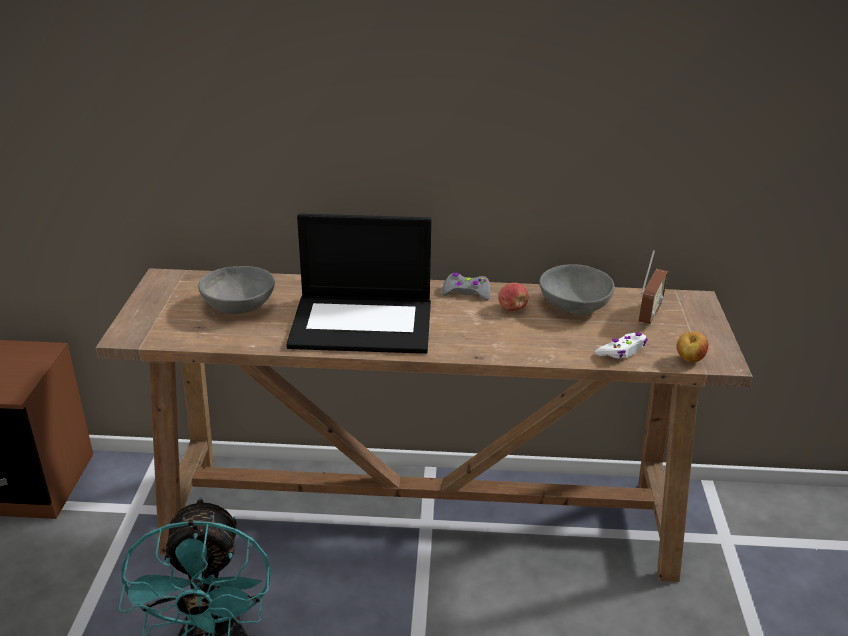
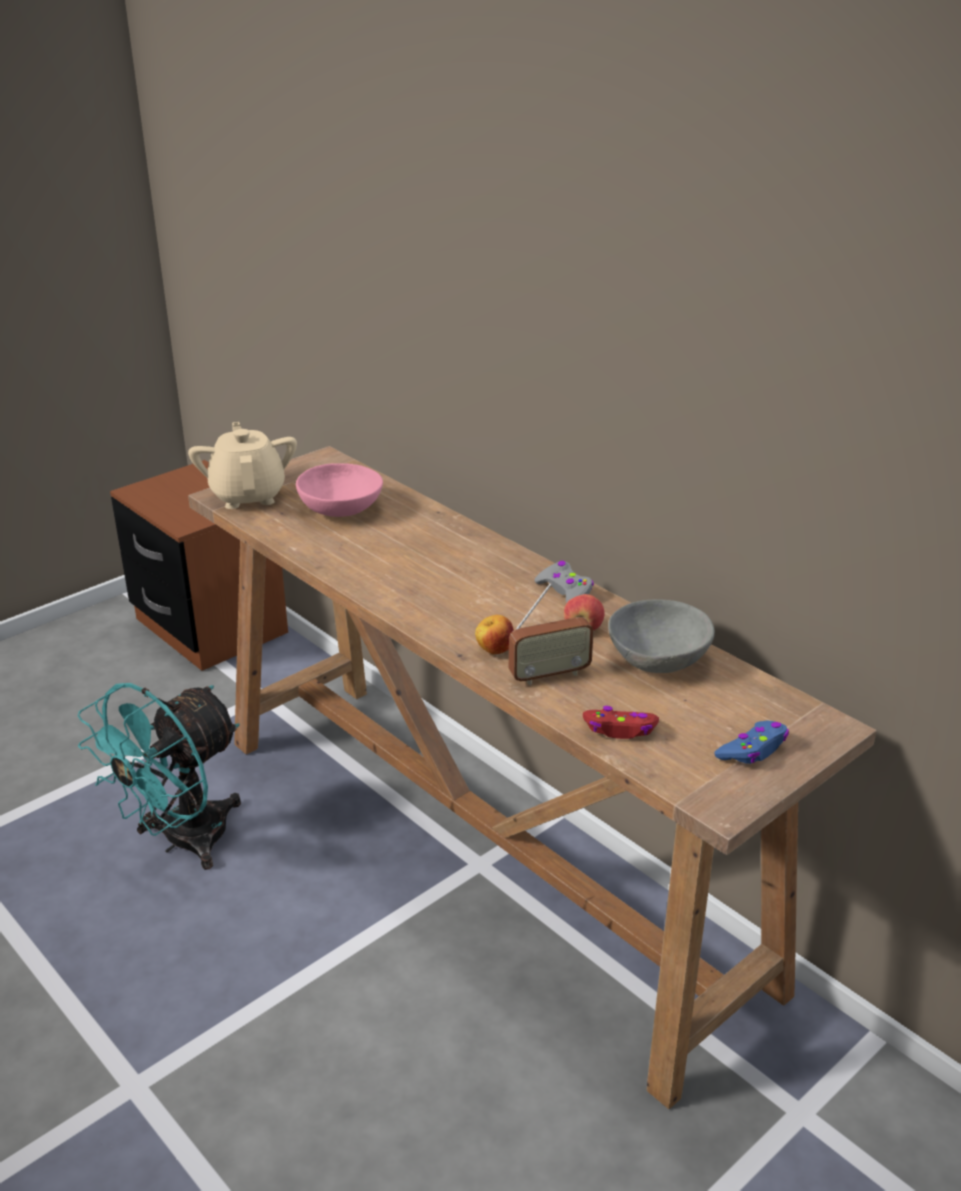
camera: 45 degrees right, 0 degrees up
(149, 326) = (248, 495): none -> beige teapot
(239, 305) = (342, 509): grey bowl -> pink bowl
(363, 323) = (414, 573): laptop -> none
(622, 351) = (620, 729): white game controller -> red game controller
(649, 315) = (729, 712): radio -> radio (549, 675)
(689, 328) = (753, 750): none -> blue game controller
(689, 360) = (681, 780): apple -> apple (494, 651)

